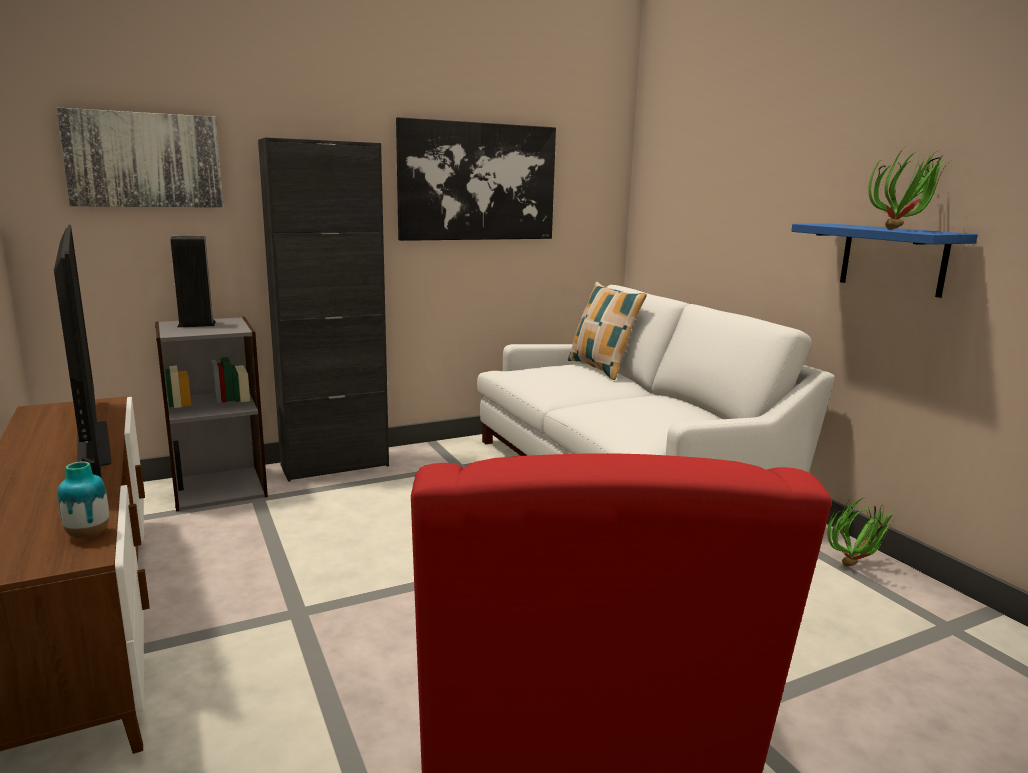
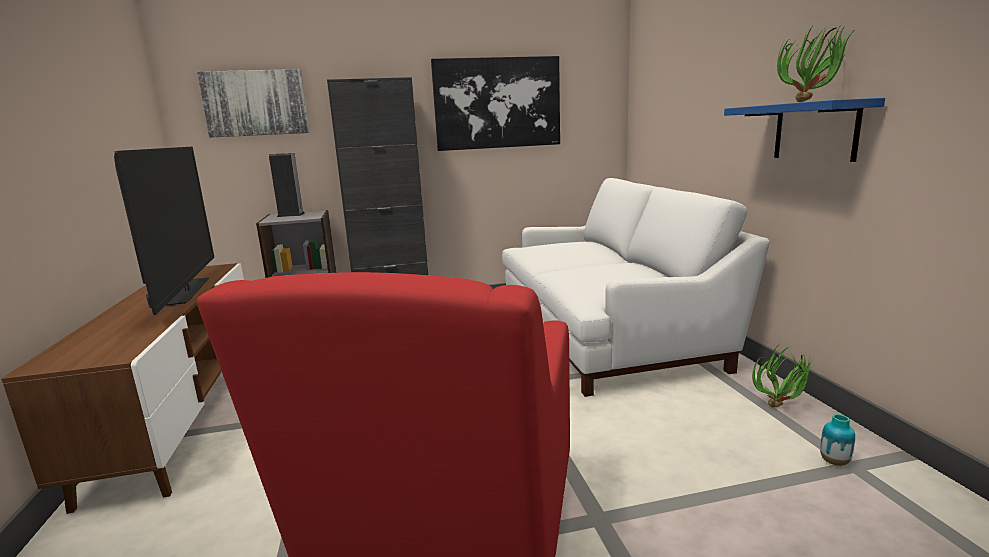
camera: 15 degrees right, 0 degrees up
(88, 534) = (132, 344): vase -> vase (834, 462)
(601, 369) = (595, 244): pillow -> none

